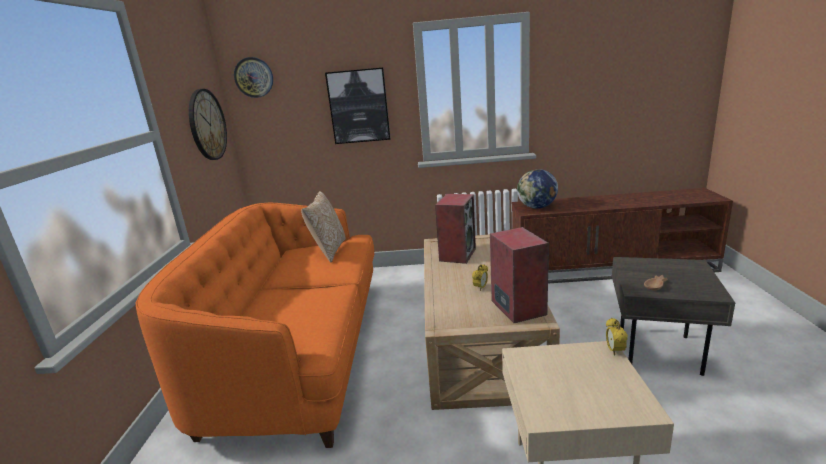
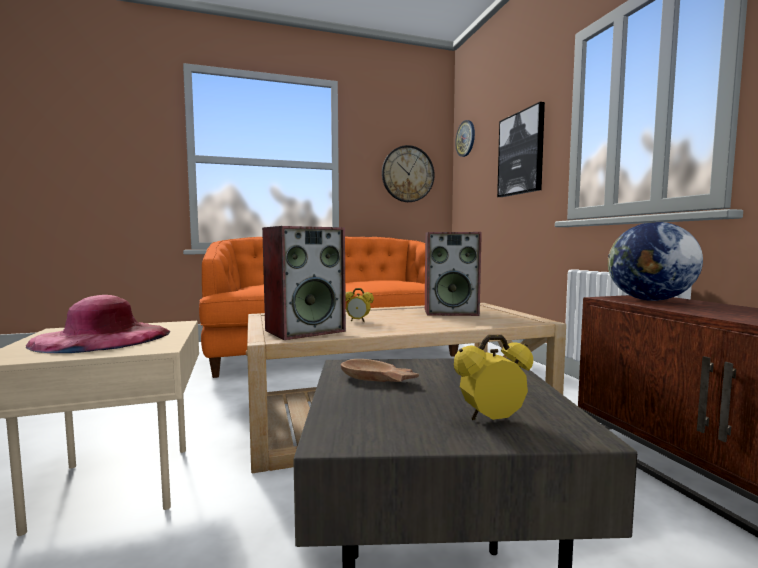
camera: 70 degrees right, 15 degrees down
(328, 251) = (400, 281): pillow -> none
(574, 381) = (103, 337): none -> pink hat
(614, 351) = (148, 350): alarm clock -> alarm clock (492, 421)

